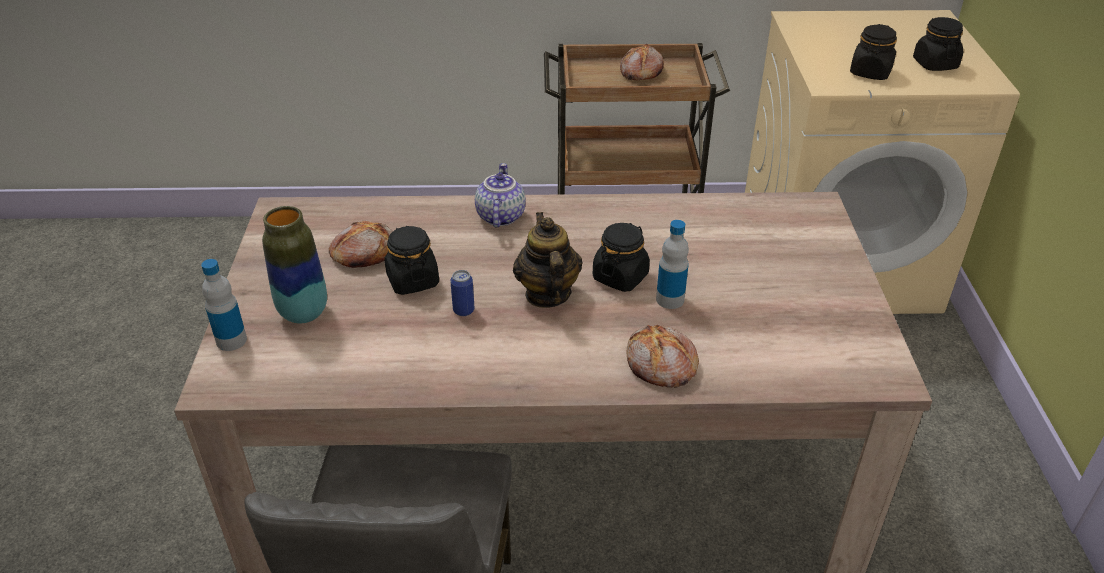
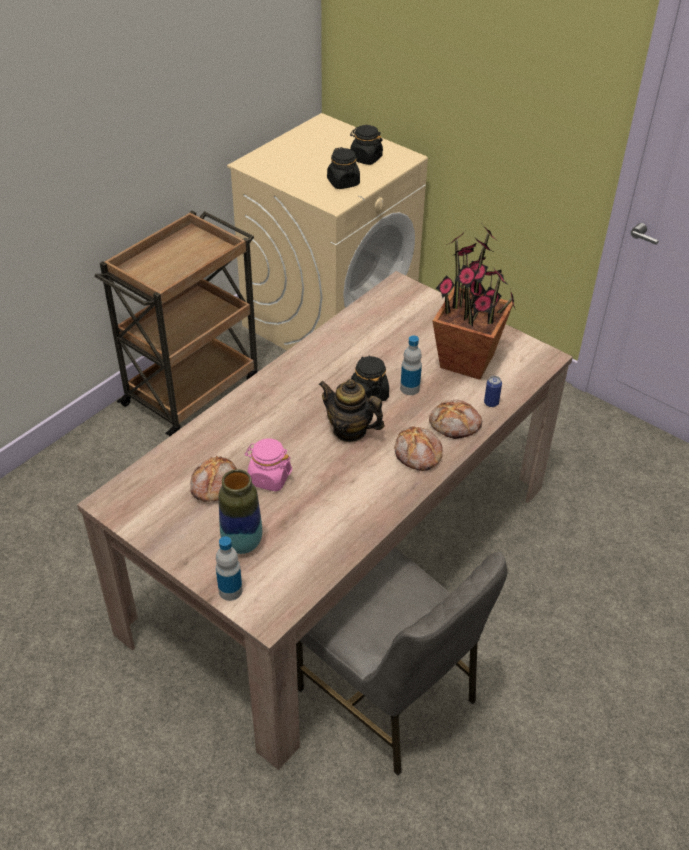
camera: 50 degrees left, 5 degrees up
(412, 280) = (269, 478): black jar -> pink jar
(463, 310) = (324, 472): can -> can (491, 403)
(499, 216) = (251, 406): teapot -> none
(640, 72) = (176, 254): bread -> bread (417, 454)
(778, 317) = (467, 362): none -> potted plant

